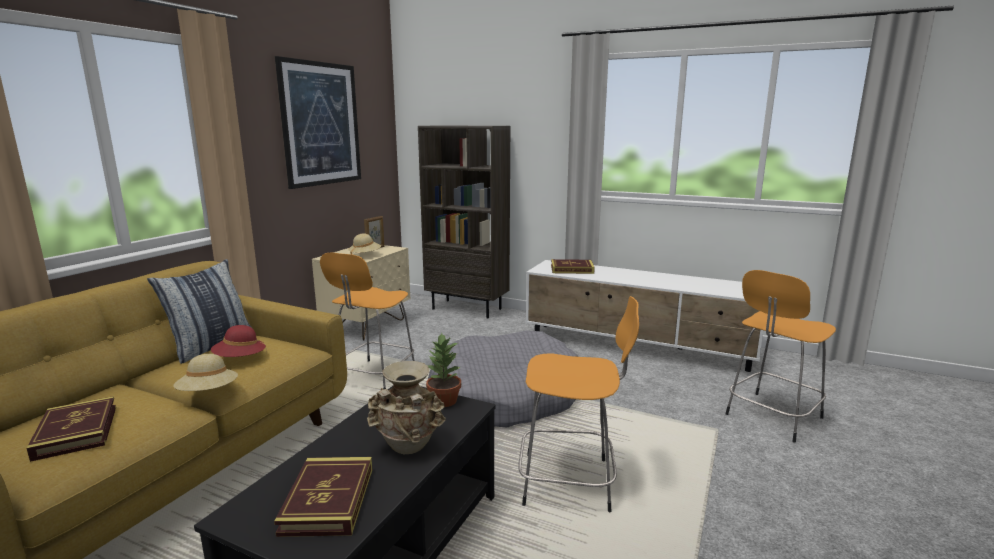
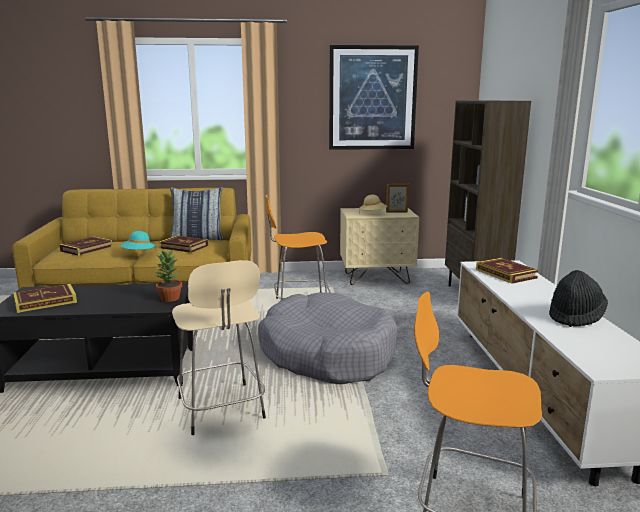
camera: 60 degrees right, 0 degrees up
(208, 393) = (138, 253): beige hat -> turquoise hat
(240, 359) = (184, 247): red hat -> book
(408, 447) = (104, 304): beige vase -> none
(570, 483) = (221, 411): orange stool -> beige stool
(671, 278) = (575, 317): none -> black hat

